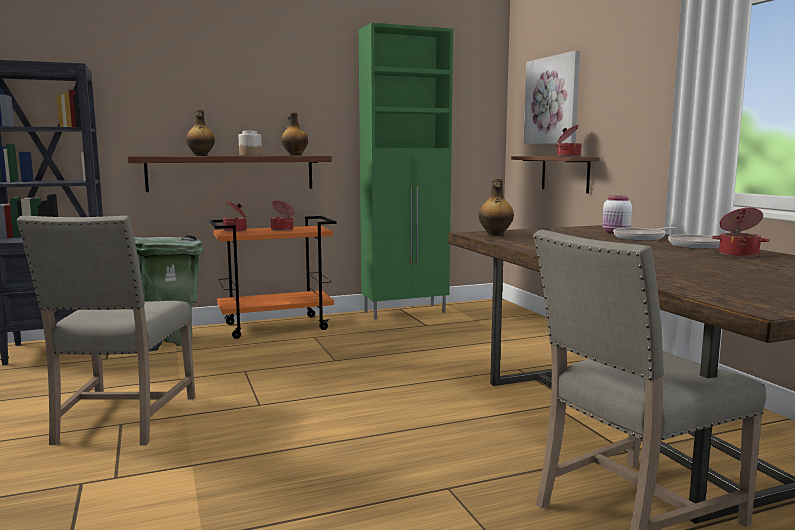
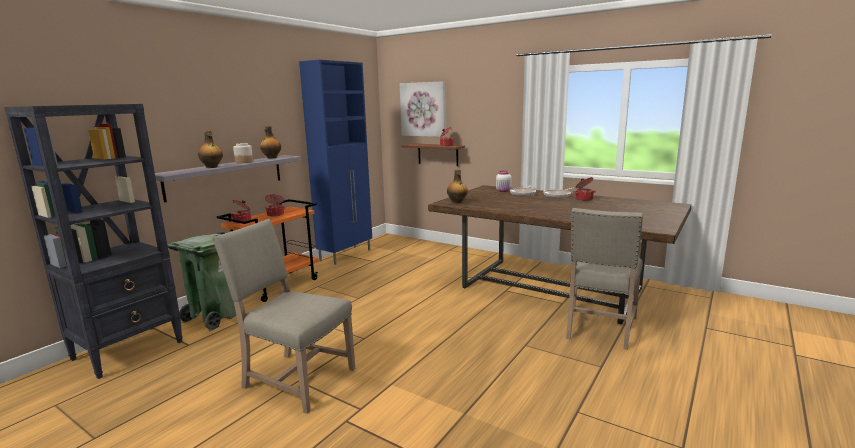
camera: 35 degrees left, 5 degrees up
(122, 421) = (295, 378): beige chair -> beige chair turned 150 degrees clockwise
(231, 173) = (226, 176): brown shelf -> grey shelf
(406, 312) = (346, 255): green cabinet -> blue cabinet

